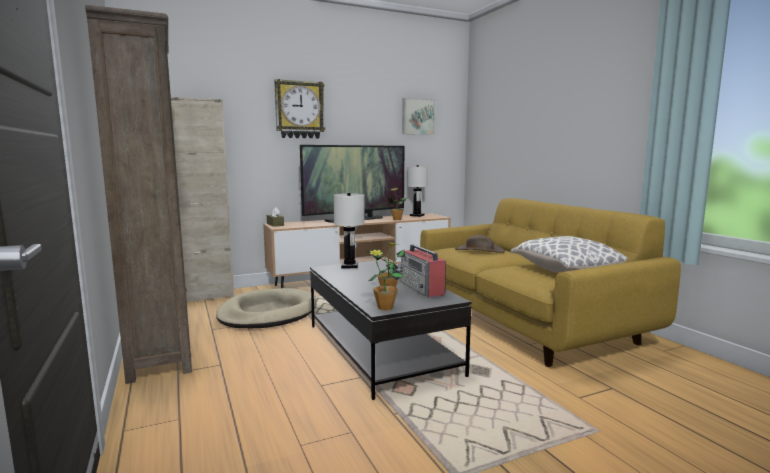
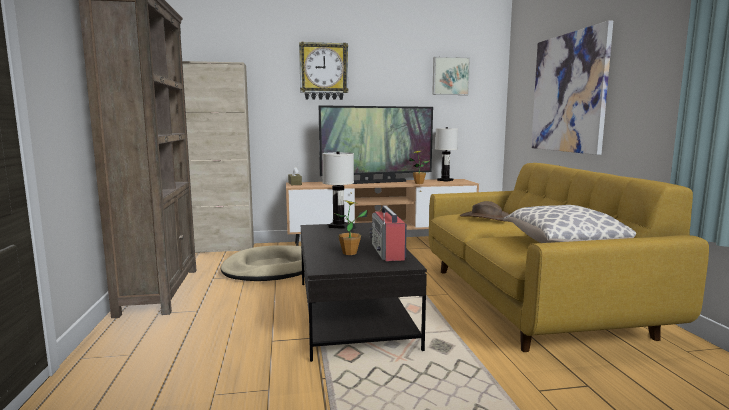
camera: 15 degrees right, 0 degrees up
(385, 308) = (330, 268): potted plant -> none
(533, 136) = (568, 93): none -> picture

